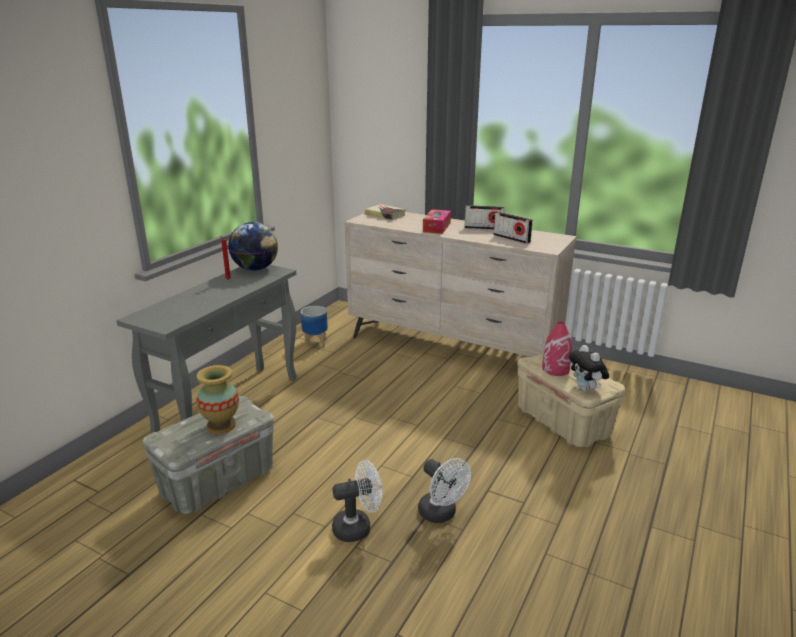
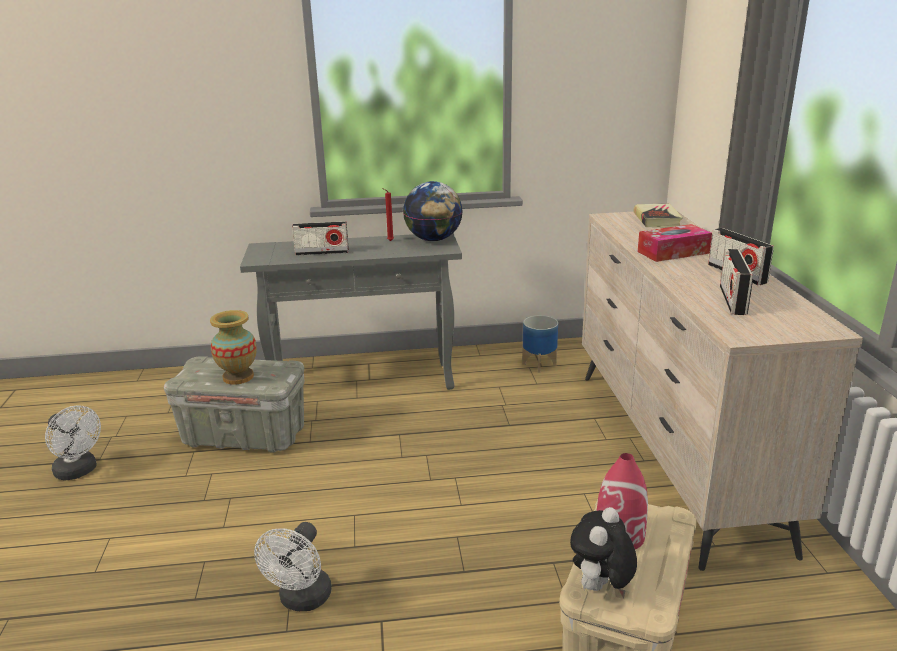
camera: 55 degrees right, 0 degrees up
(201, 303) = (322, 252): none -> radio
(358, 527) = (236, 548): white fan -> white fan (79, 471)

